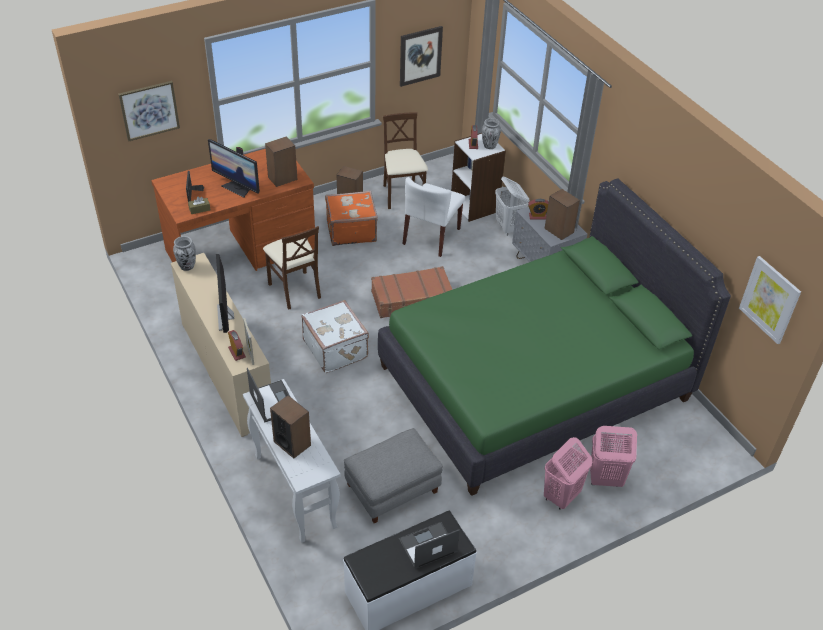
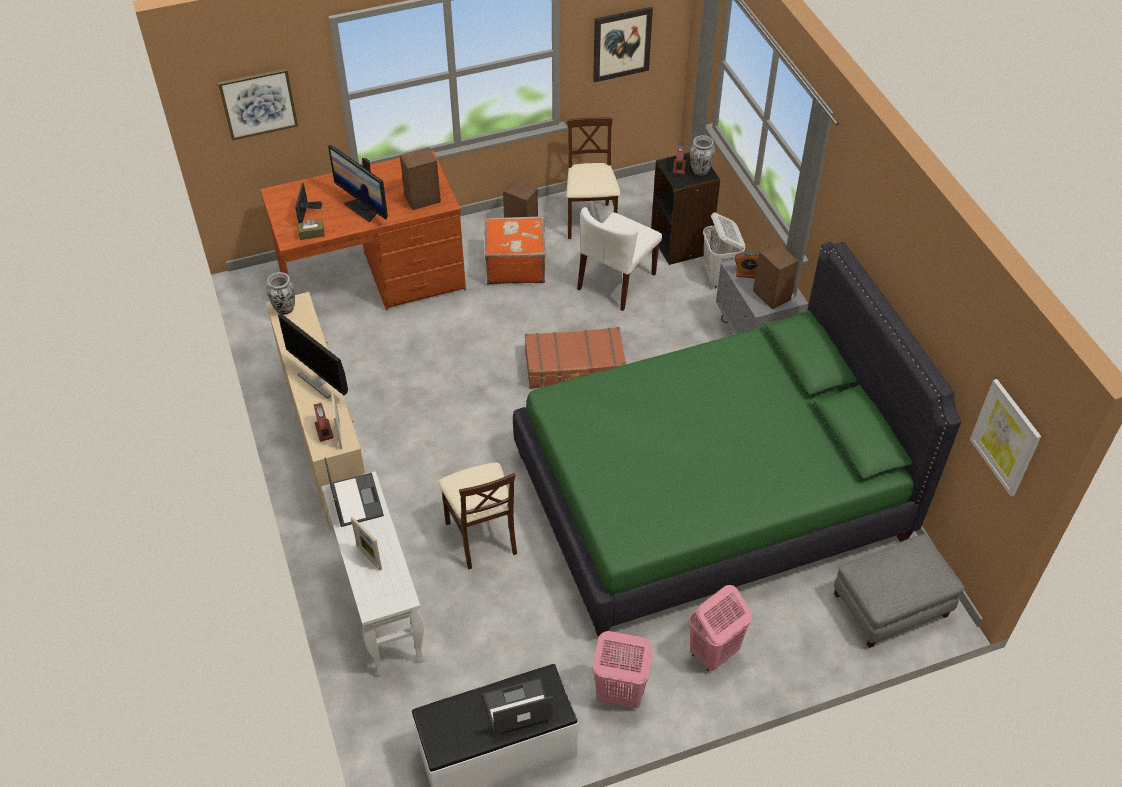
camera: 10 degrees right, 5 degrees up
(226, 316) = (319, 381): monitor -> monitor turned 45 degrees counterclockwise
(292, 443) = (369, 558): speaker -> picture frame
(295, 290) = (430, 340): beige chair -> beige chair (482, 536)
(336, 349) = (467, 424): white suitcase -> none
(392, 489) = (502, 619): grey ottoman -> grey ottoman (890, 606)
(475, 206) = (681, 244): white bookcase -> black bookcase
(605, 479) = (775, 636): pink laundry basket -> pink laundry basket (619, 693)

